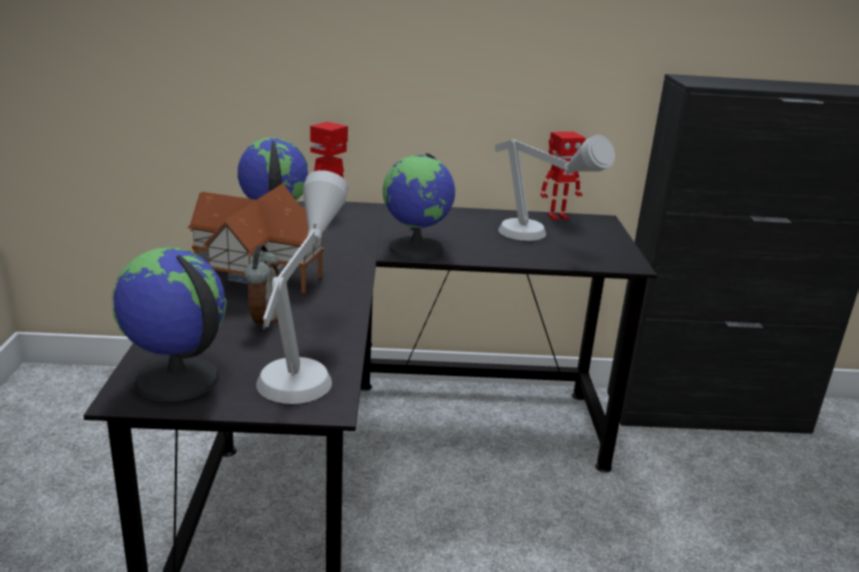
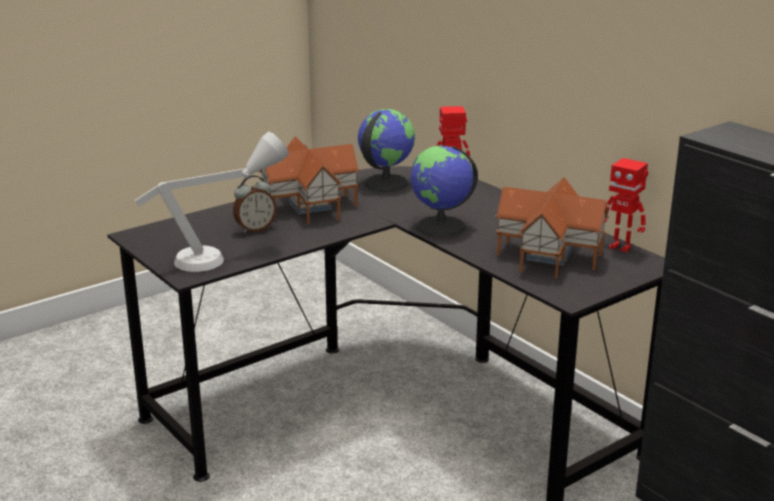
camera: 55 degrees right, 0 degrees up
(176, 380) = (162, 237): globe -> none
(538, 240) = (547, 255): grey table lamp -> toy house

